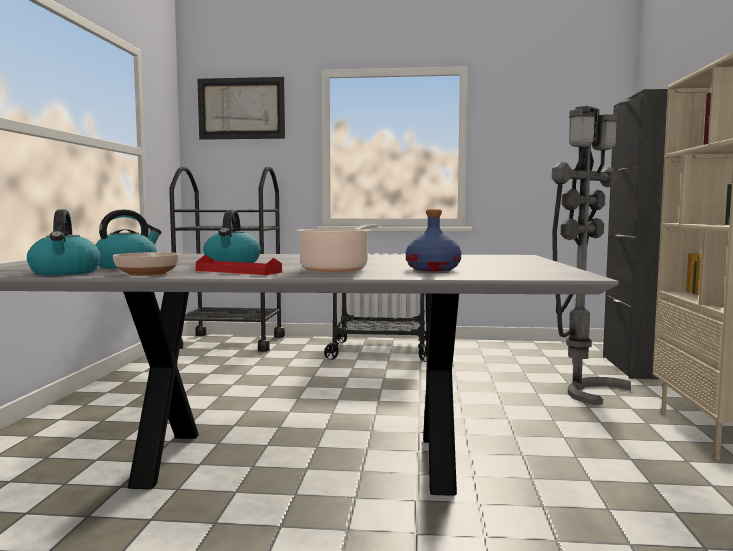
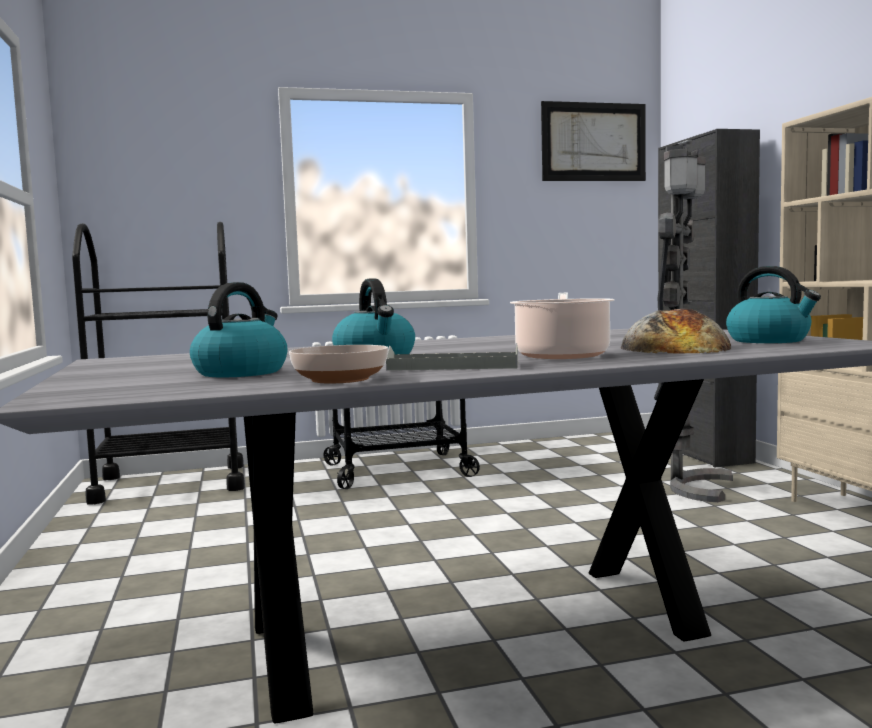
camera: 20 degrees left, 0 degrees up
(65, 272) = (195, 388): kettle -> kettle (769, 340)
(238, 271) = (453, 367): red tray -> grey tray
(241, 108) = (159, 138): picture -> picture (594, 142)
(433, 269) = (675, 347): blue bottle -> bread

